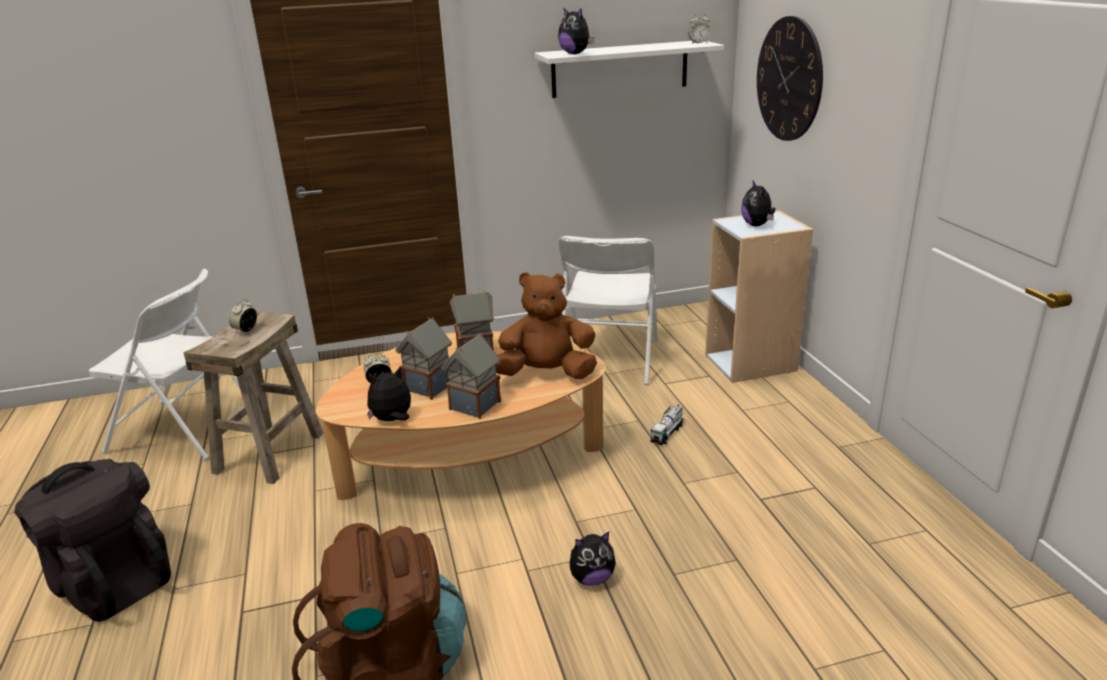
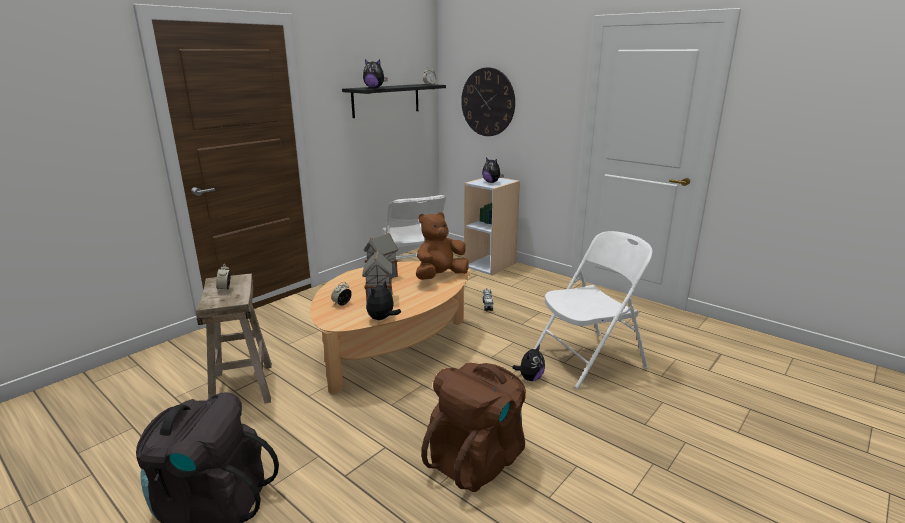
camera: 35 degrees left, 5 degrees down
(183, 429) = (141, 396): white chair -> white chair (589, 359)
(474, 406) = (422, 300): toy house -> none
(620, 69) = (386, 100): white shelf -> black shelf

